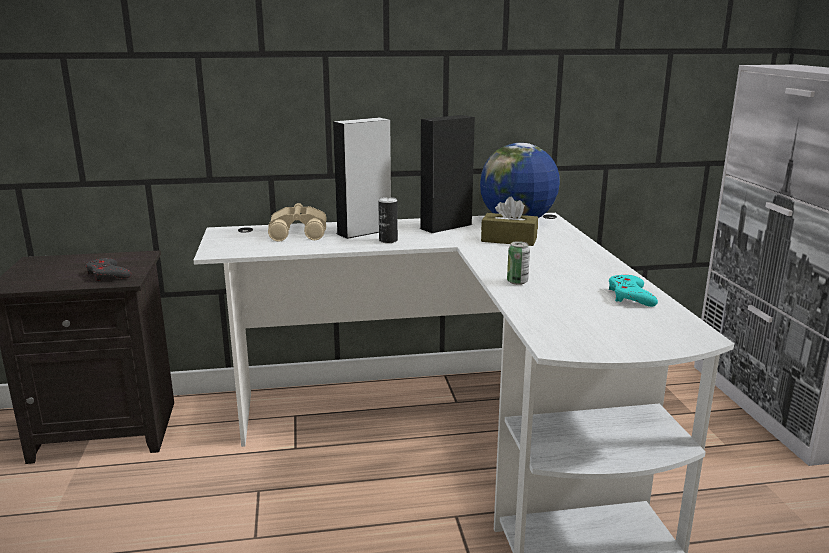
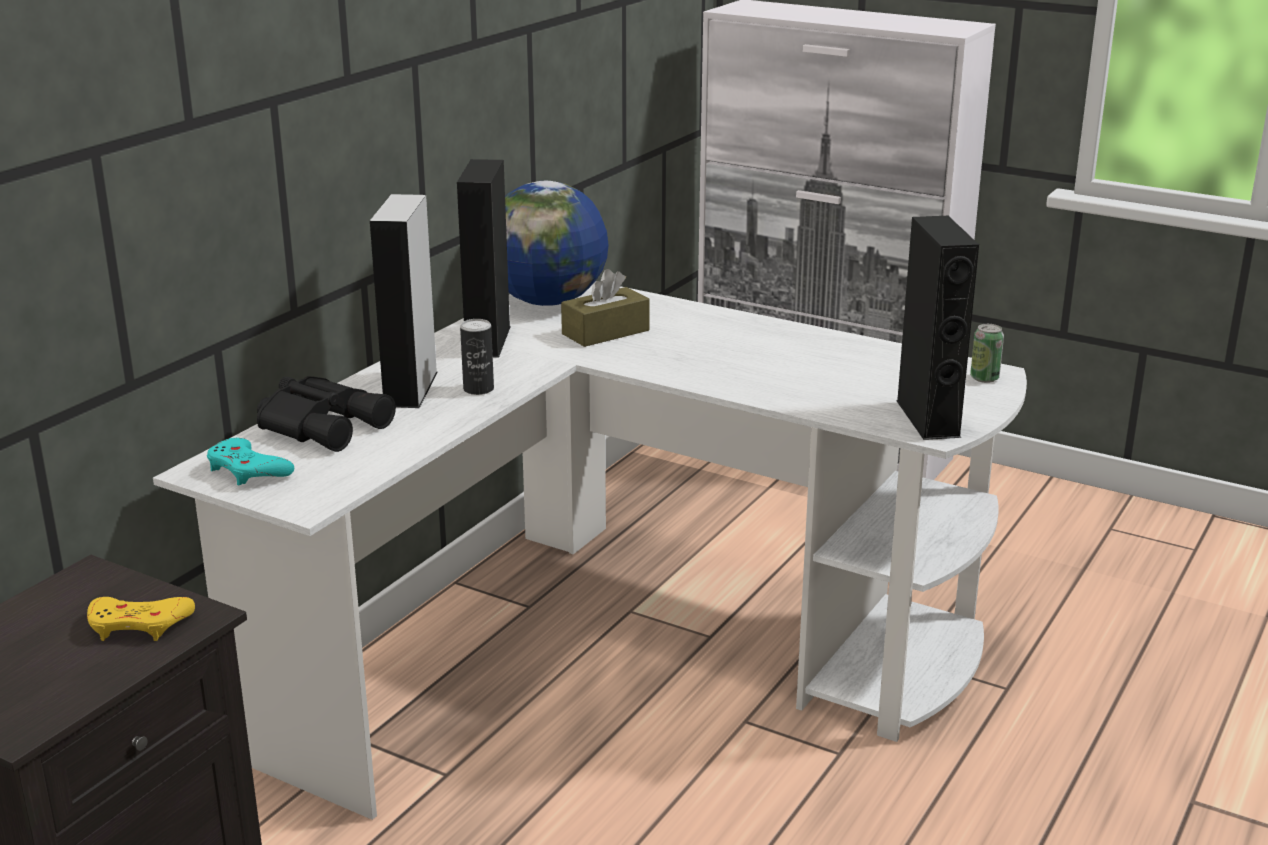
camera: 50 degrees left, 5 degrees up
(108, 275) = (139, 625): grey game controller -> yellow game controller
(299, 231) = (324, 424): beige binoculars -> black binoculars
(517, 282) = (745, 382): can -> can (984, 378)
(576, 338) = (927, 418): none -> black speaker
(630, 296) = (867, 355): turquoise game controller -> turquoise game controller (248, 470)

